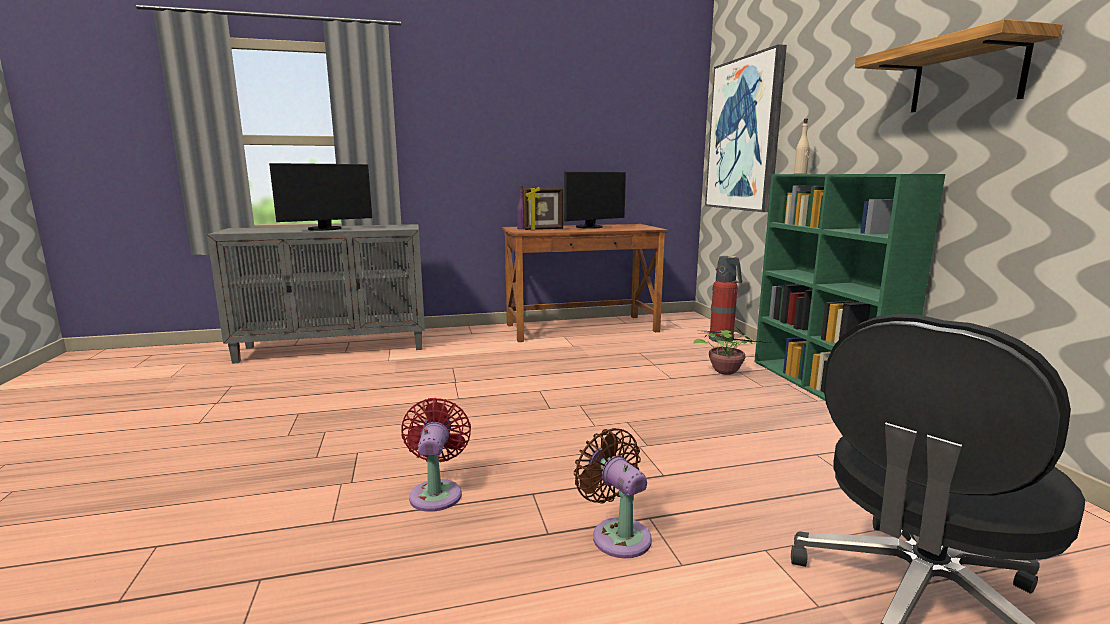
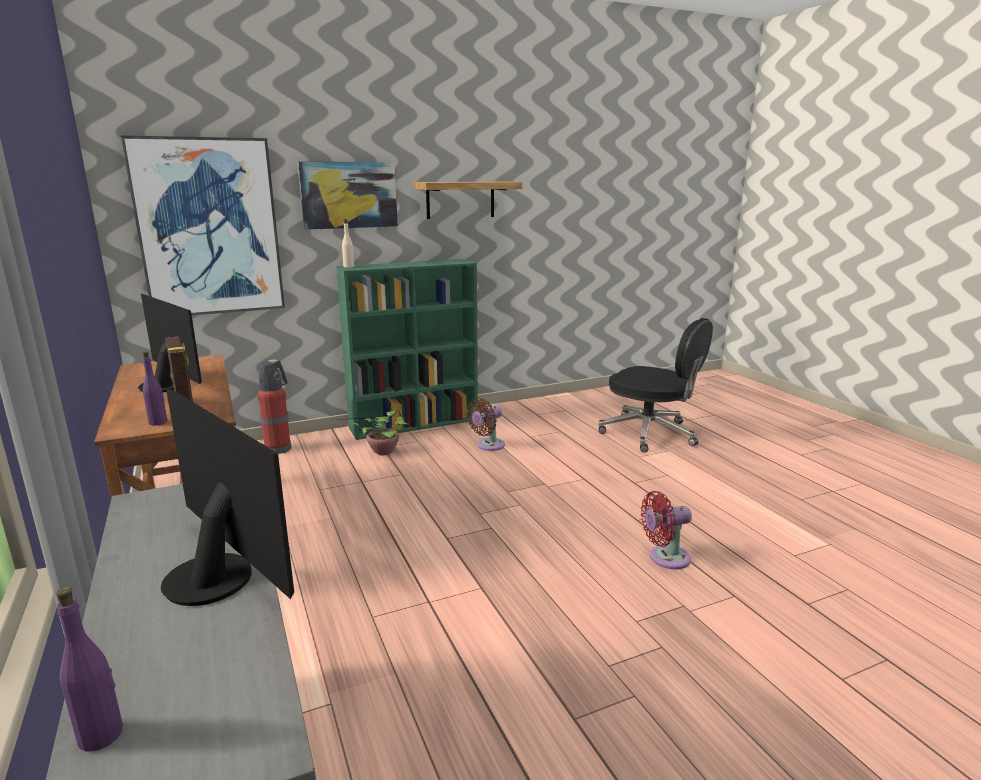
camera: 100 degrees left, 5 degrees up
(261, 228) = (101, 735): none -> purple bottle
(617, 534) = (657, 490): brown fan -> brown fan (488, 446)
(835, 91) = (349, 195): none -> picture

